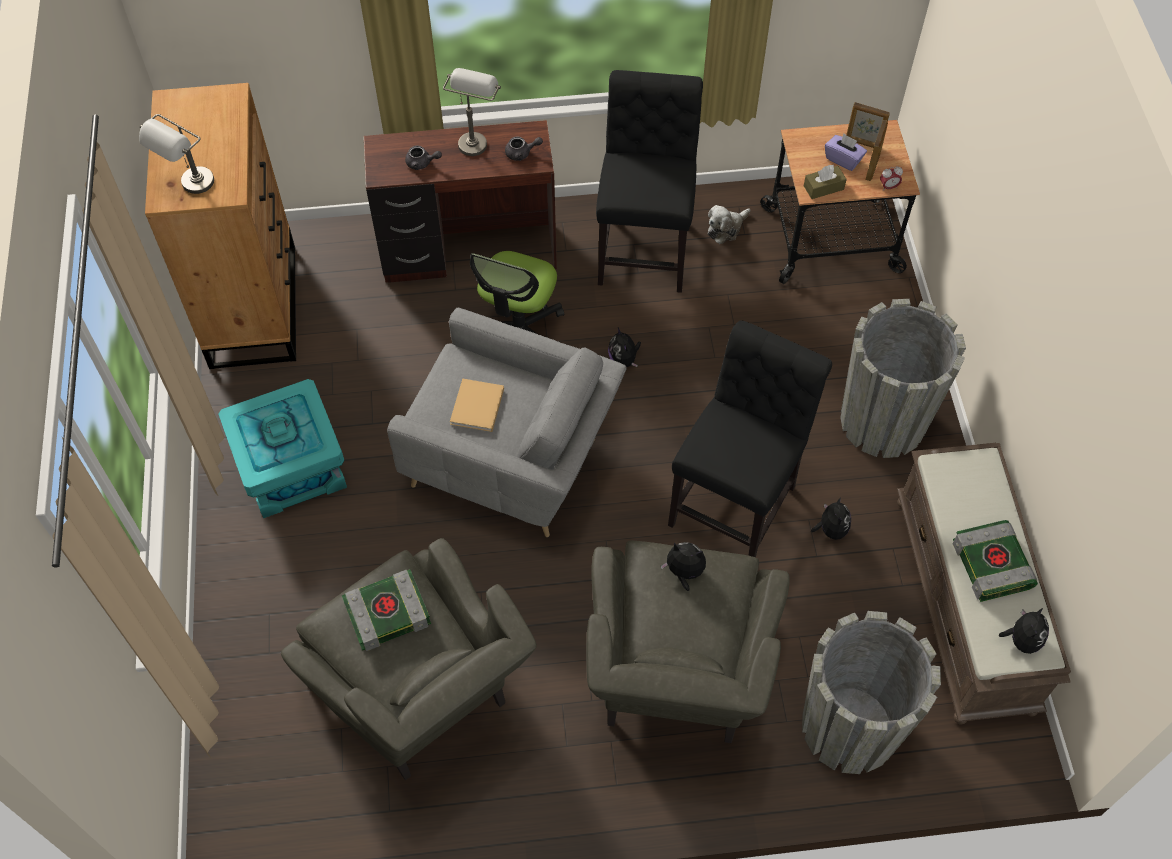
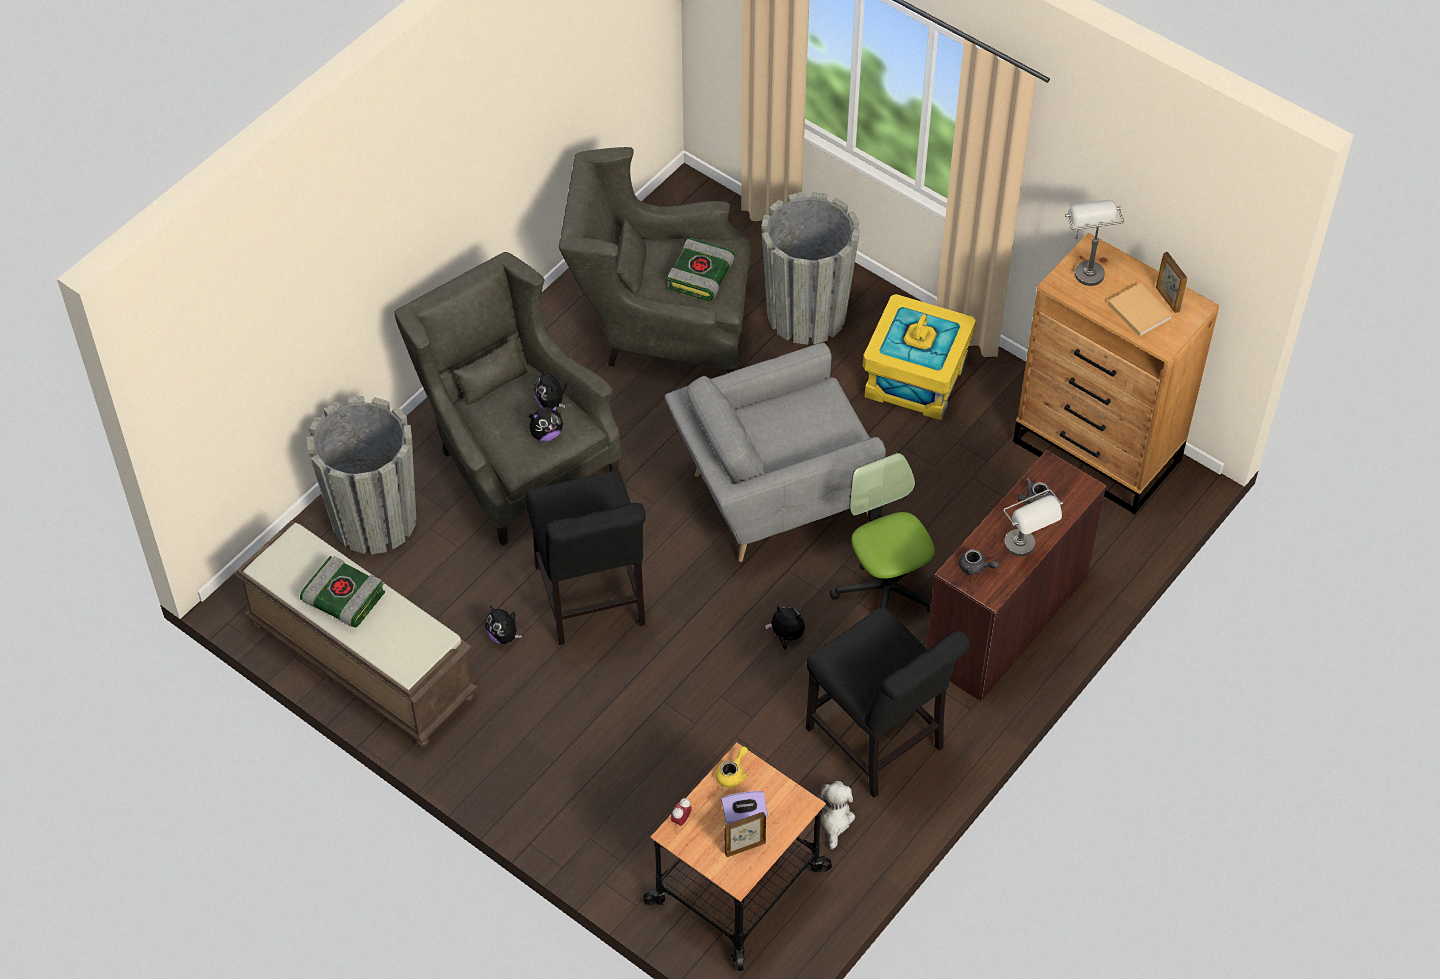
camera: 135 degrees right, 5 degrees down
(292, 468) = (915, 379): turquoise storage box -> yellow storage box
(477, 408) = (797, 422): beige book -> beige book (1138, 310)
(522, 153) = (975, 568): grey teapot -> grey teapot turned 105 degrees counterclockwise
(823, 187) = (733, 774): brown tissue box -> yellow teapot
(872, 167) = (712, 829): picture frame -> picture frame (1167, 299)
(882, 421) = (540, 751): grey planter -> grey planter (806, 314)
(1021, 640) = (284, 564): plush toy -> plush toy (551, 403)

